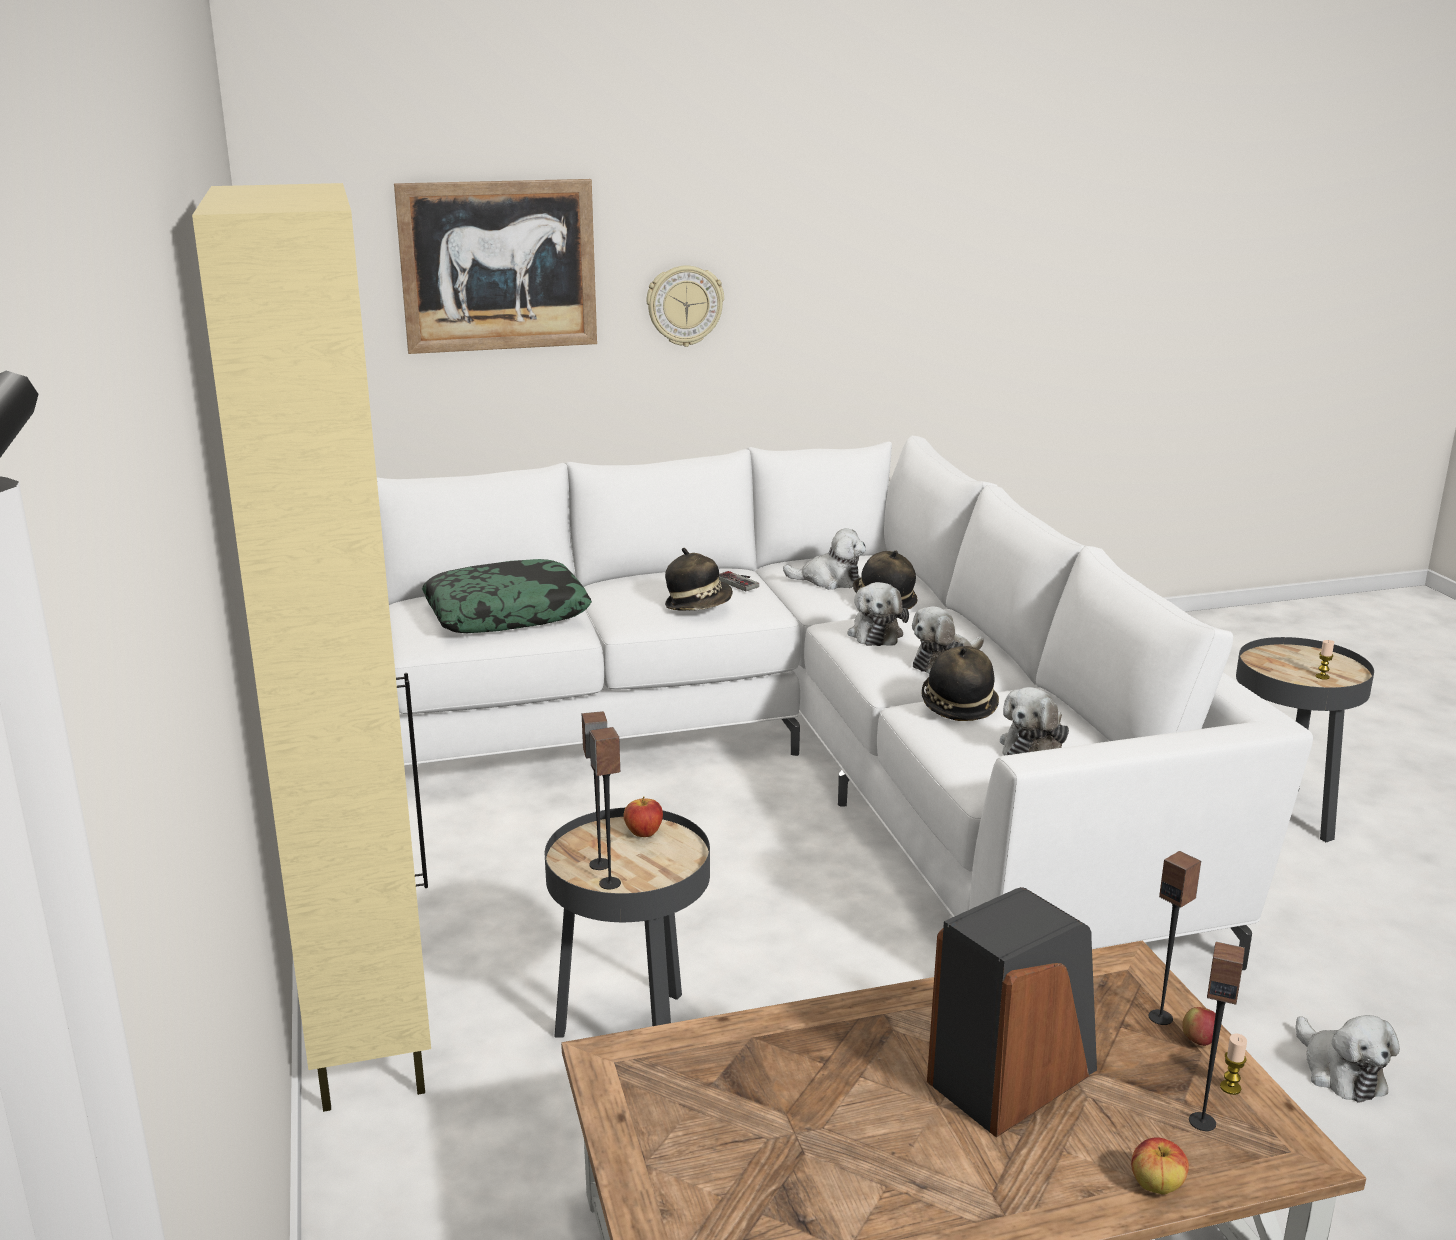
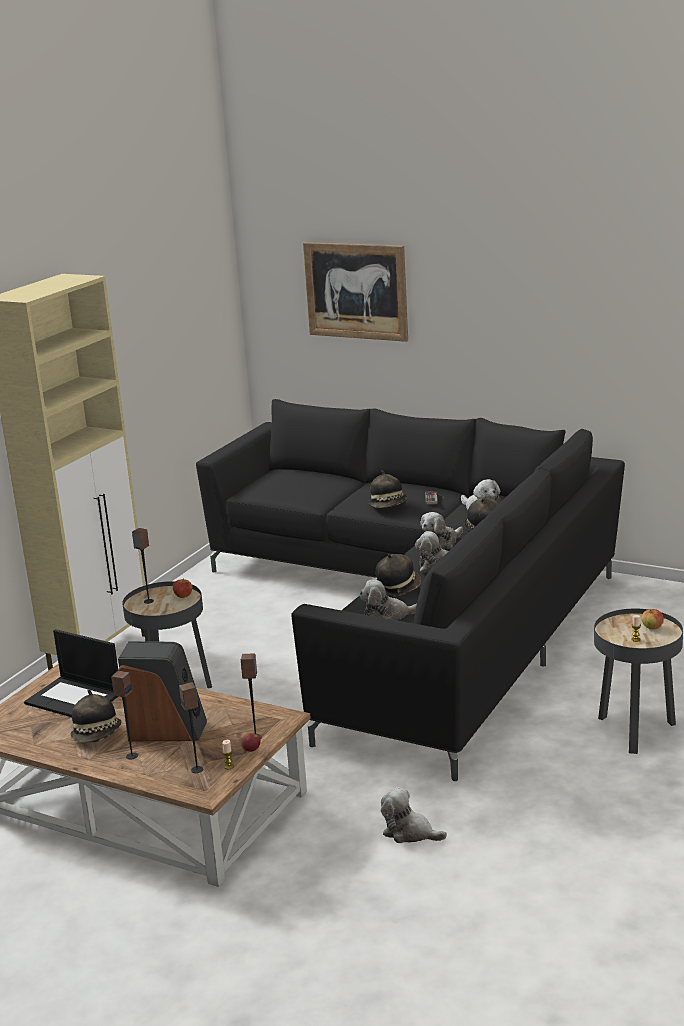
camera: 45 degrees right, 0 degrees up
(507, 613) = (302, 487): pillow -> none
(609, 883) = (139, 609): speaker -> speaker (131, 756)
(684, 305) = (458, 324): wall clock -> none
(738, 1110) = (75, 698): none -> laptop
(788, 765) = (422, 614): white sofa -> black sofa
(926, 1158) = (98, 736): none -> hat
(1156, 1185) = (145, 776): apple -> apple (652, 628)
(1340, 1072) = (410, 832): plush toy -> plush toy turned 90 degrees clockwise

